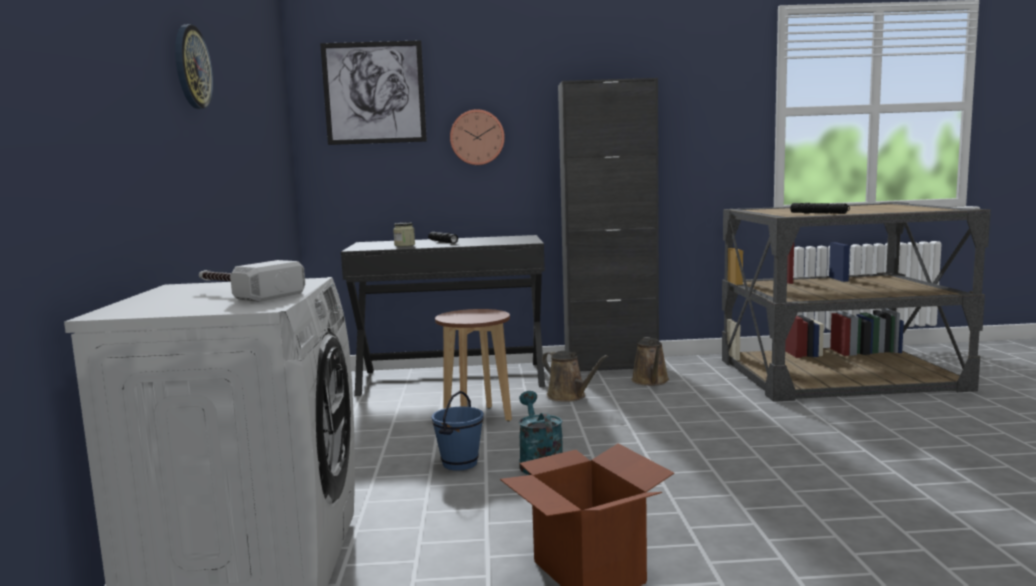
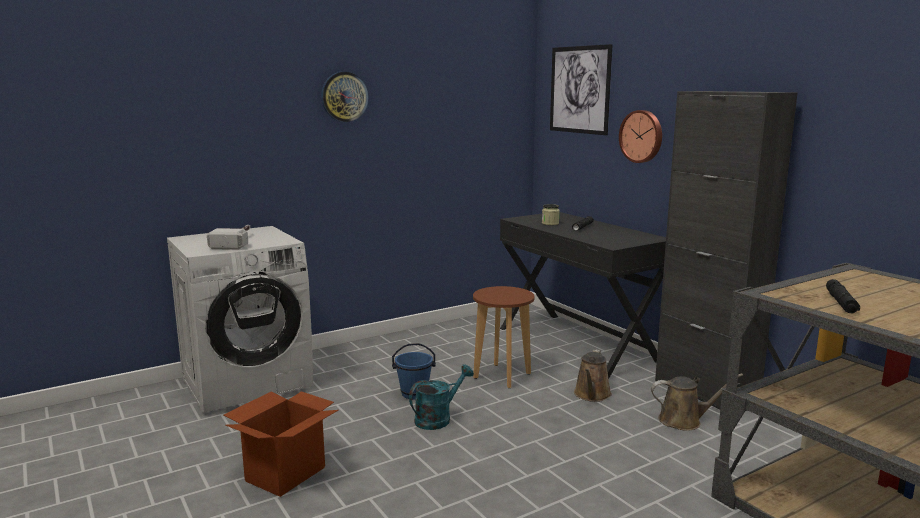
camera: 60 degrees right, 5 degrees up
(651, 381) = (684, 420): brown watering can -> brown watering can turned 150 degrees counterclockwise

